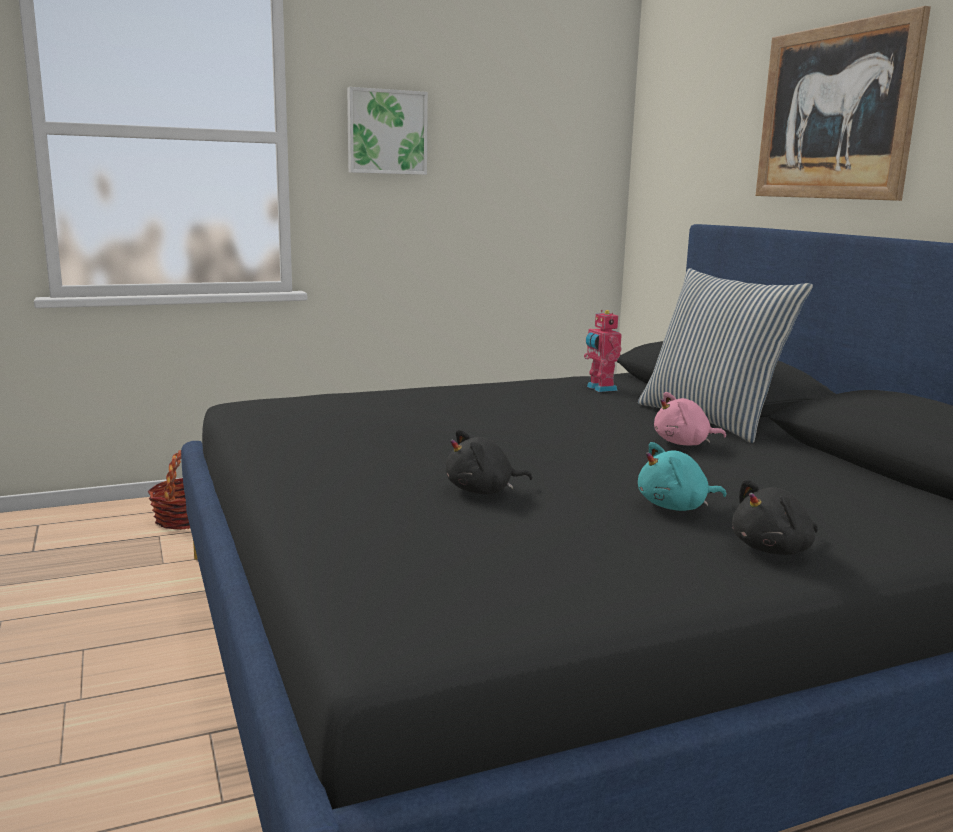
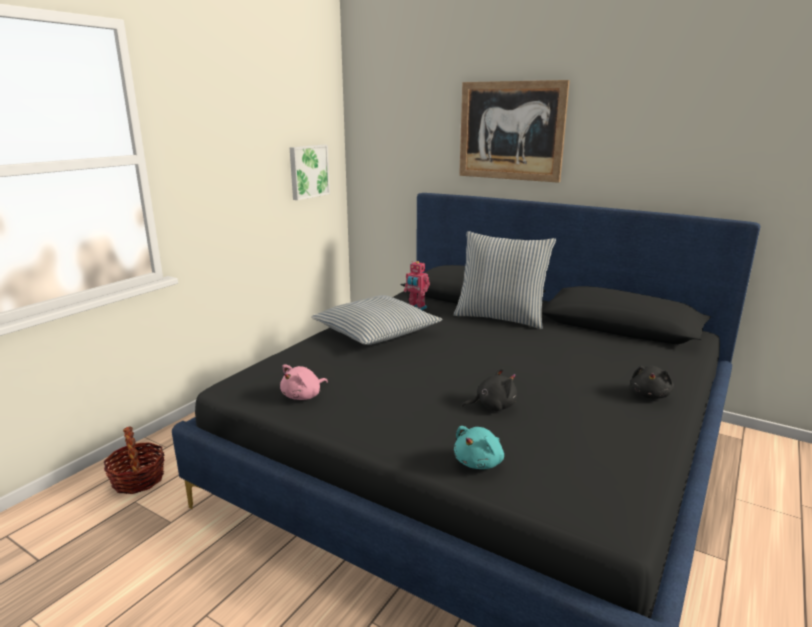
camera: 35 degrees left, 5 degrees up
(386, 132) = (210, 145): picture -> picture (308, 171)
(483, 491) = (492, 406): black plush toy -> black plush toy turned 135 degrees counterclockwise
(492, 397) = (376, 332): none -> pillow
(676, 507) = (583, 384): turquoise plush toy -> turquoise plush toy (479, 462)
(684, 443) = (517, 339): pink plush toy -> pink plush toy (303, 396)

